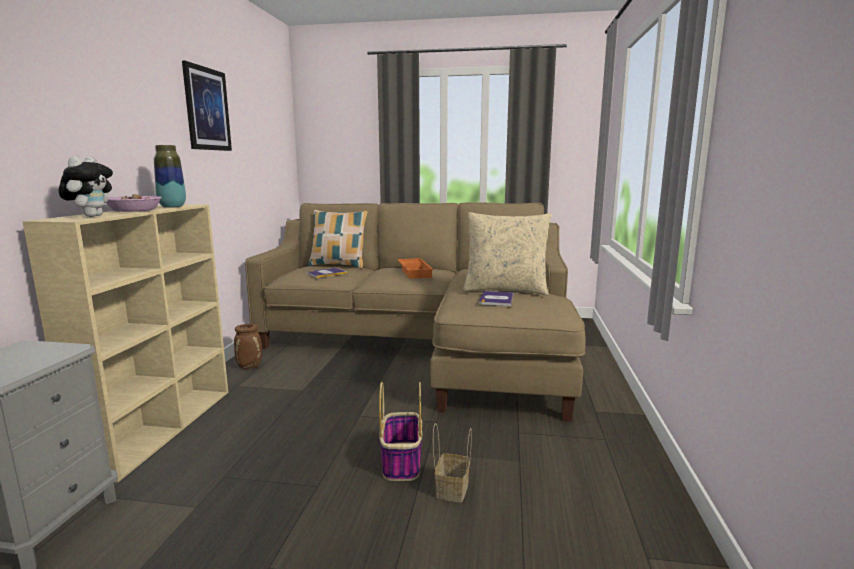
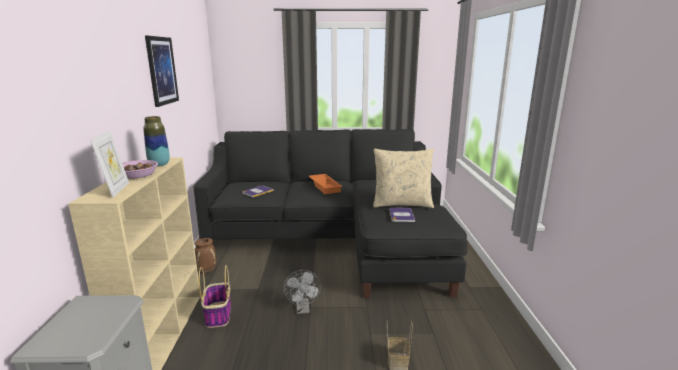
camera: 10 degrees left, 5 degrees up
(91, 216) = (116, 190): plush toy -> picture frame
(338, 265) = (260, 181): pillow -> none
(349, 417) = (303, 309): none -> grey fan
(401, 461) = (355, 343): basket -> basket (218, 314)
(427, 345) = (335, 239): beige sofa -> black sofa

